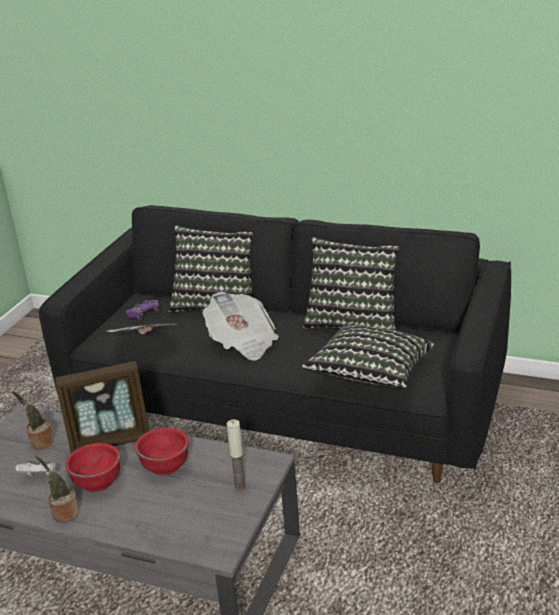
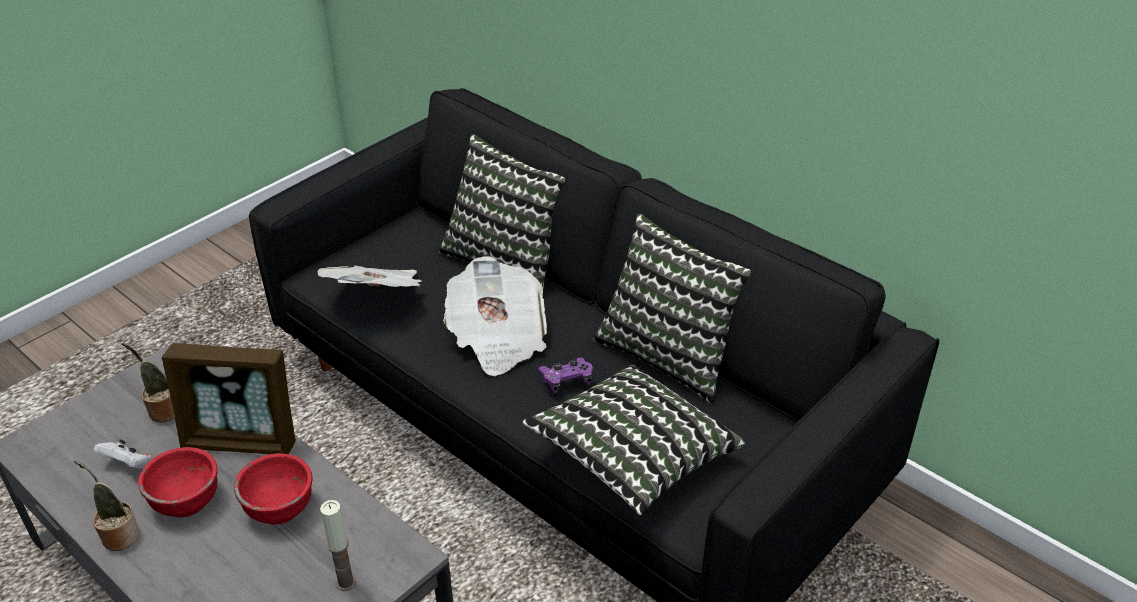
camera: 20 degrees right, 10 degrees up
(144, 314) = (406, 247): purple game controller -> purple game controller (566, 381)

